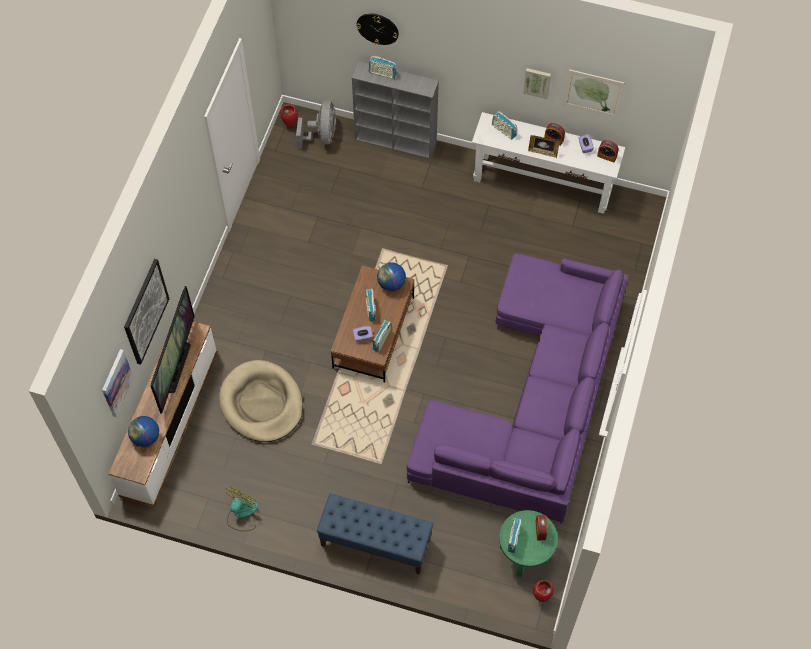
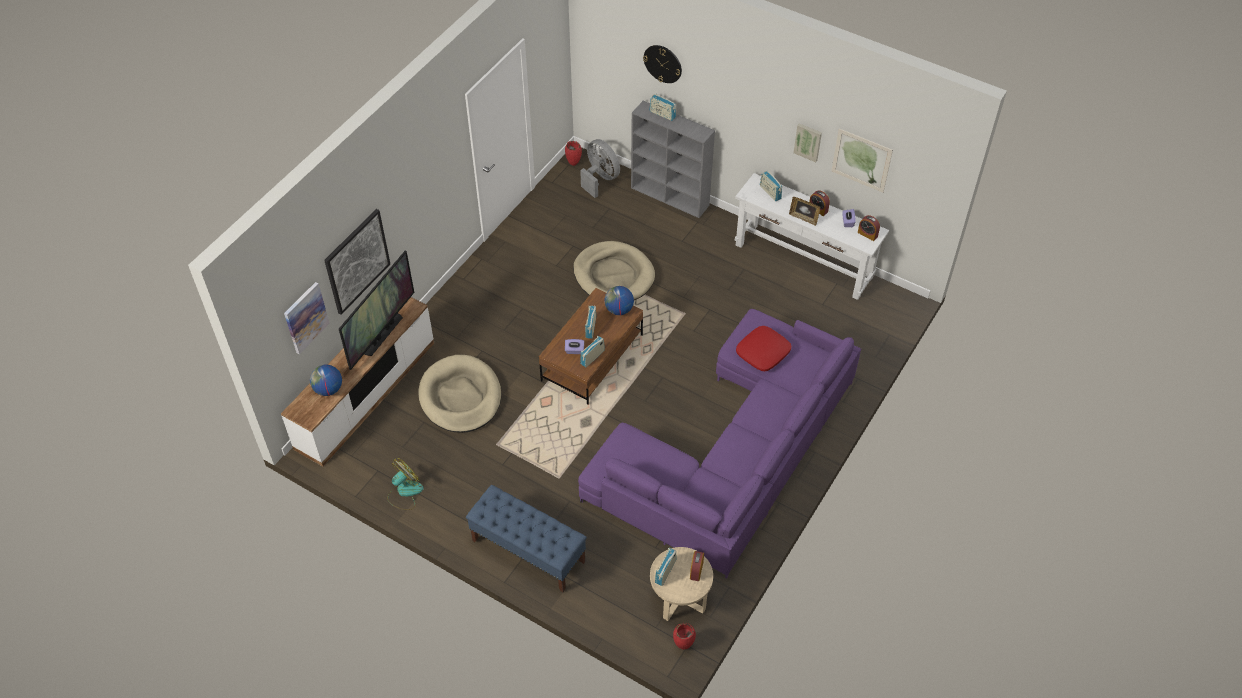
camera: 15 degrees right, 10 degrees down
(321, 136) = (600, 179): grey fan -> grey fan turned 60 degrees counterclockwise
(367, 240) = (613, 275): none -> beige dog bed
(525, 552) = (679, 598): green side table -> beige side table
(539, 298) = (763, 353): none -> red pillow

